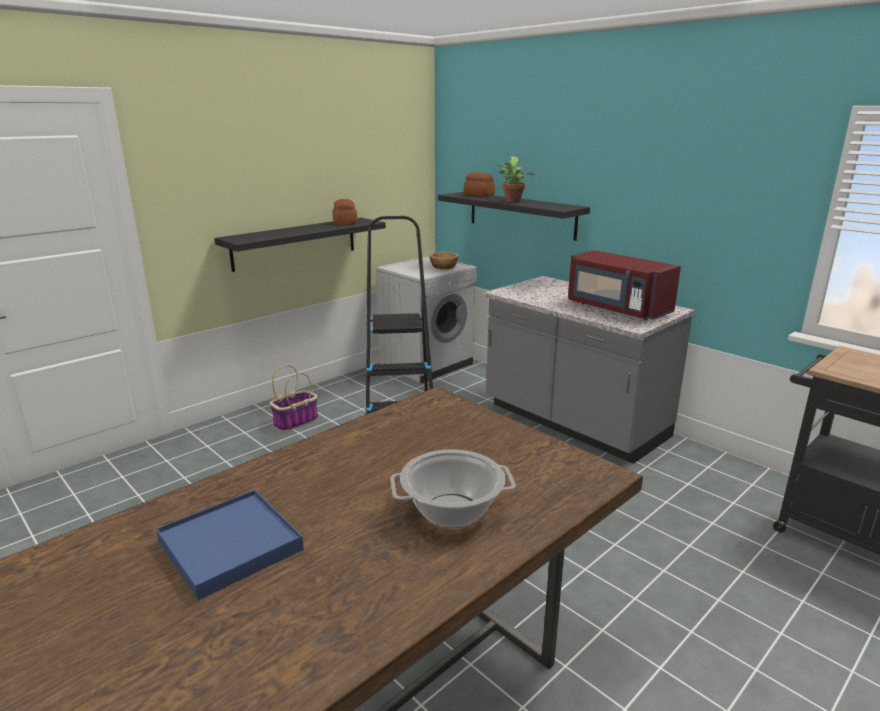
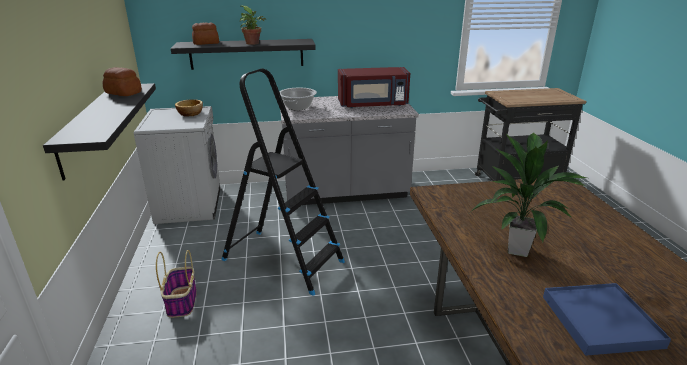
camera: 55 degrees left, 5 degrees up
(351, 471) = (518, 249): none -> potted plant
(452, 510) = (584, 232): cooking pot -> cooking pot (298, 107)

